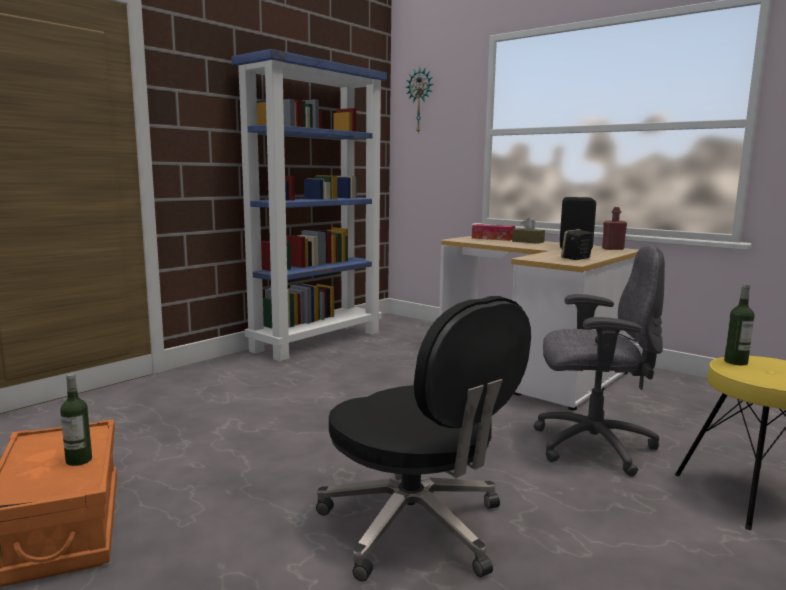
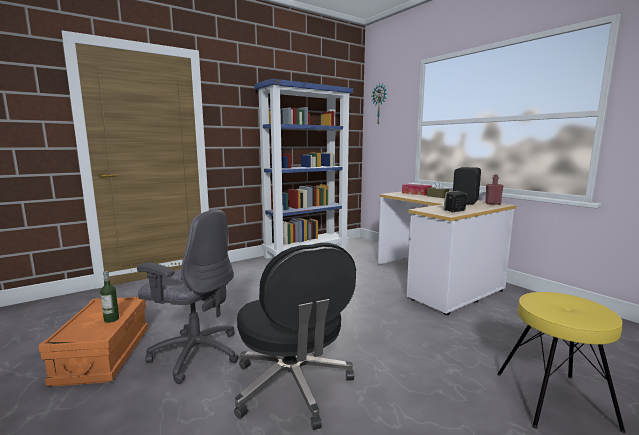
camera: 15 degrees right, 0 degrees up
(591, 446) = (444, 343): grey office chair -> grey office chair (195, 353)
(735, 362) = (540, 297): bottle -> none

